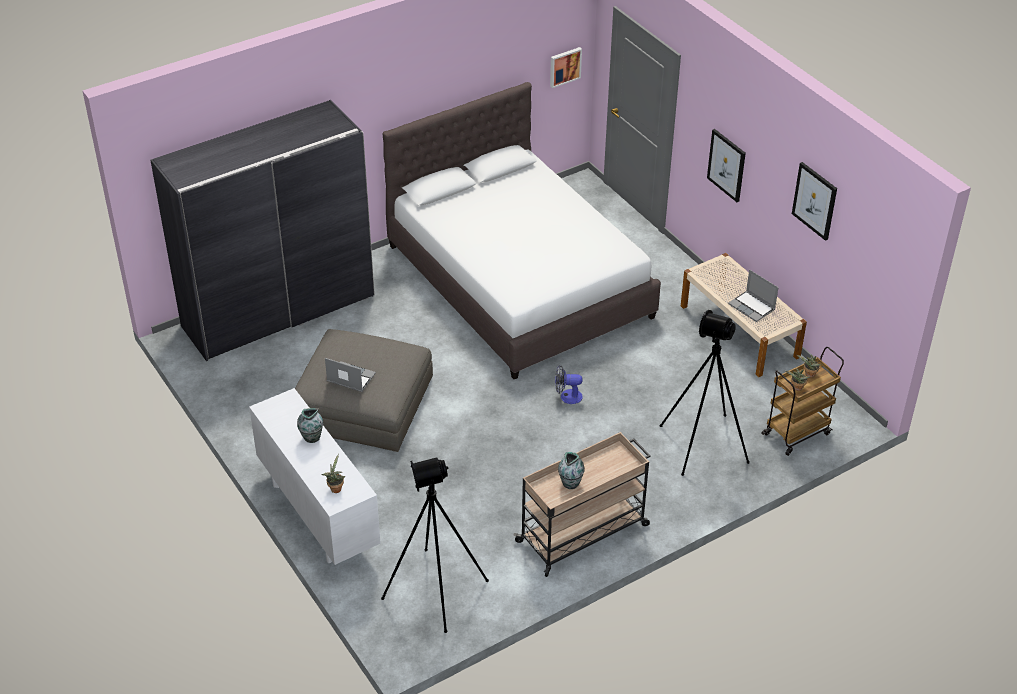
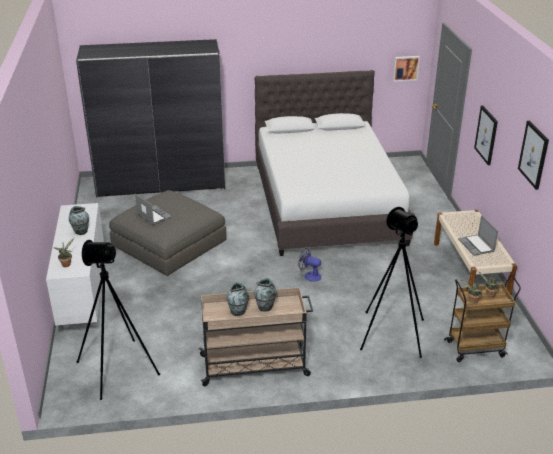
camera: 25 degrees right, 10 degrees down
(595, 467) = (265, 307): none -> vase

